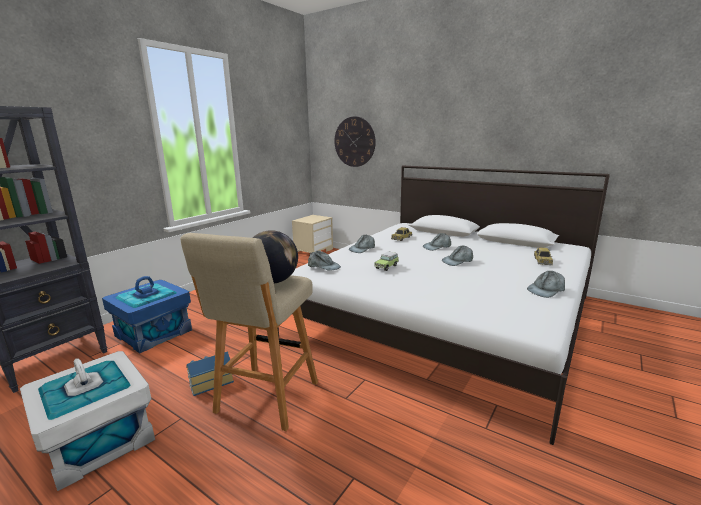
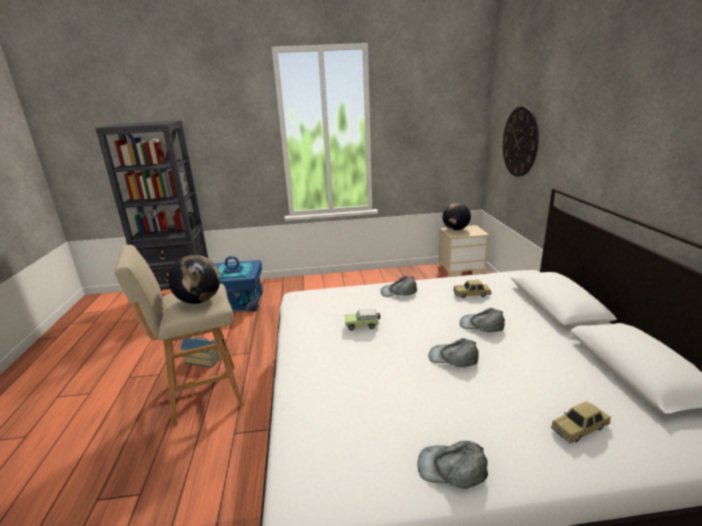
camera: 50 degrees right, 5 degrees up
(98, 440) = (123, 361): white storage box -> none
(305, 219) = (455, 229): none -> globe
(323, 266) = (319, 298): grey cap -> none

